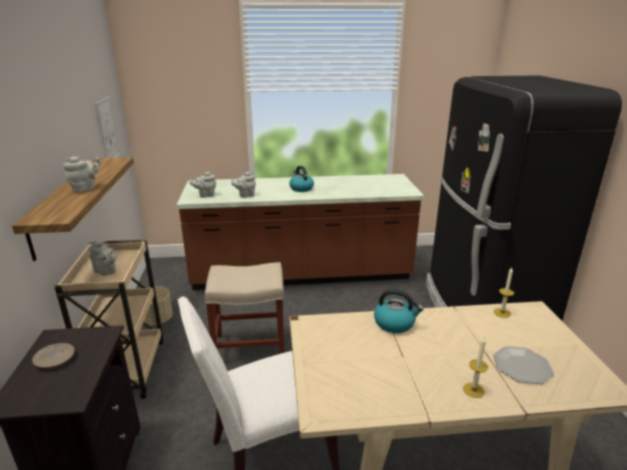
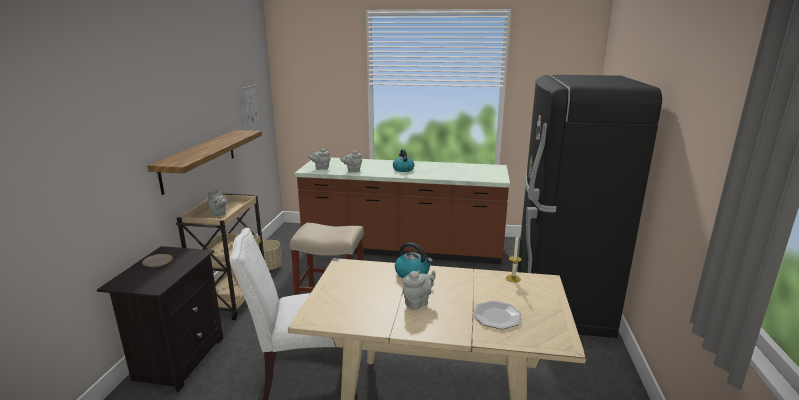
camera: 15 degrees right, 5 degrees down
(85, 189) = (210, 148): grey teapot -> grey teapot (418, 303)
(473, 390) = (440, 324): candle -> none

